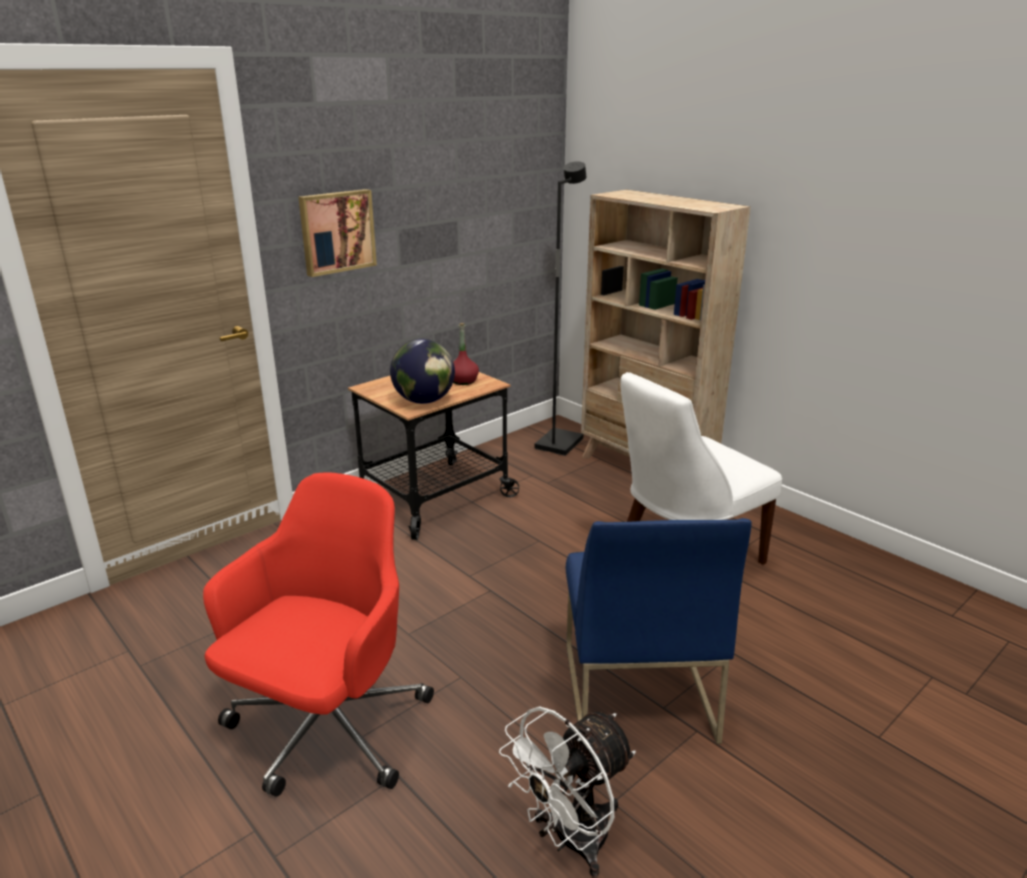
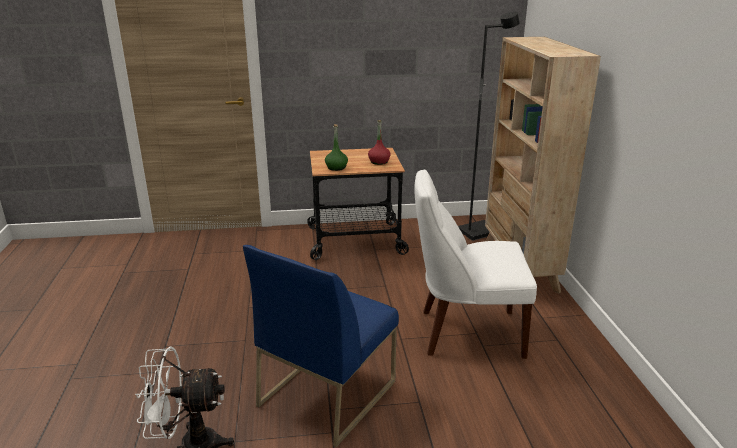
camera: 35 degrees right, 0 degrees up
(327, 730) = (155, 336): red office chair -> none
(336, 231) = (314, 46): picture -> none
(424, 401) = (336, 168): globe -> green bottle

